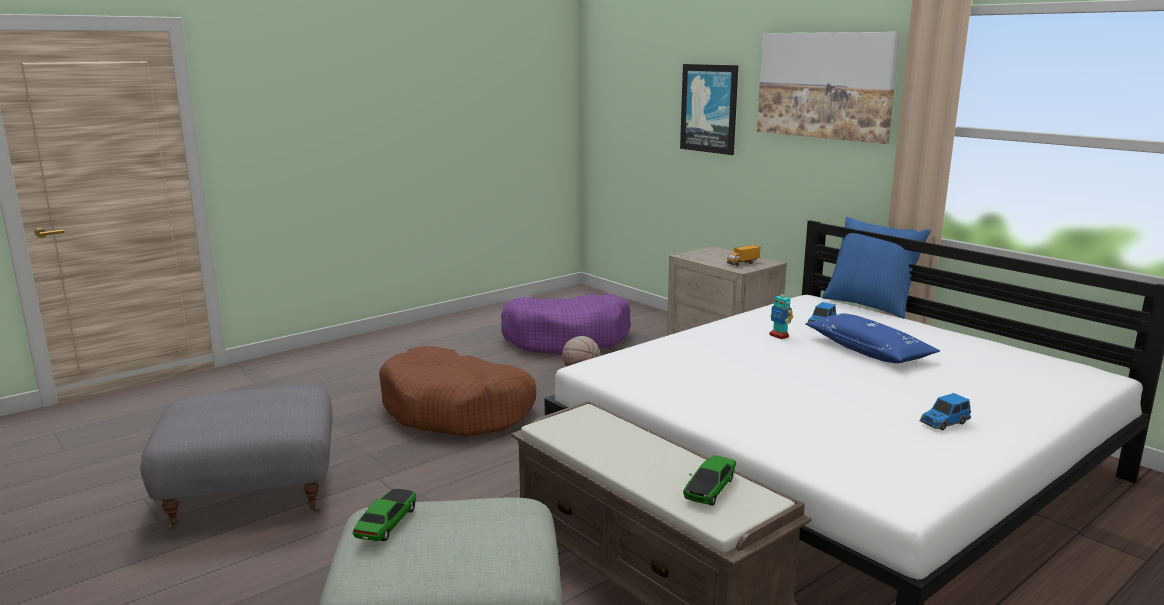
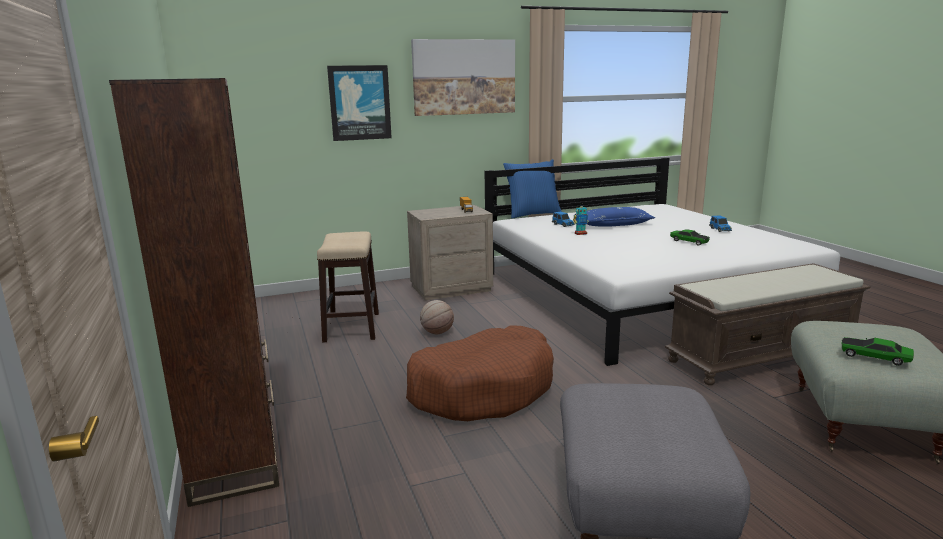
camera: 70 degrees left, 0 degrees up
(321, 355) = (235, 462): none -> brown bookcase
(567, 339) = (352, 327): purple dog bed -> stool
(710, 489) = (805, 274): toy car -> toy car (689, 242)

